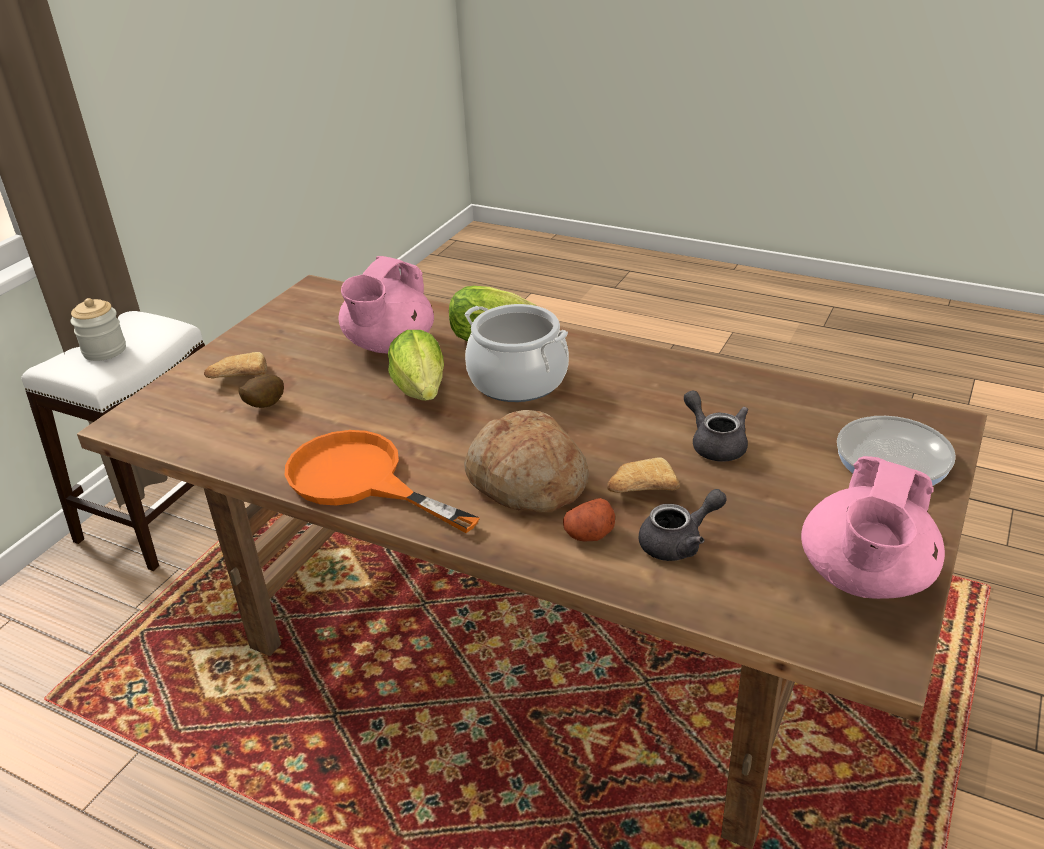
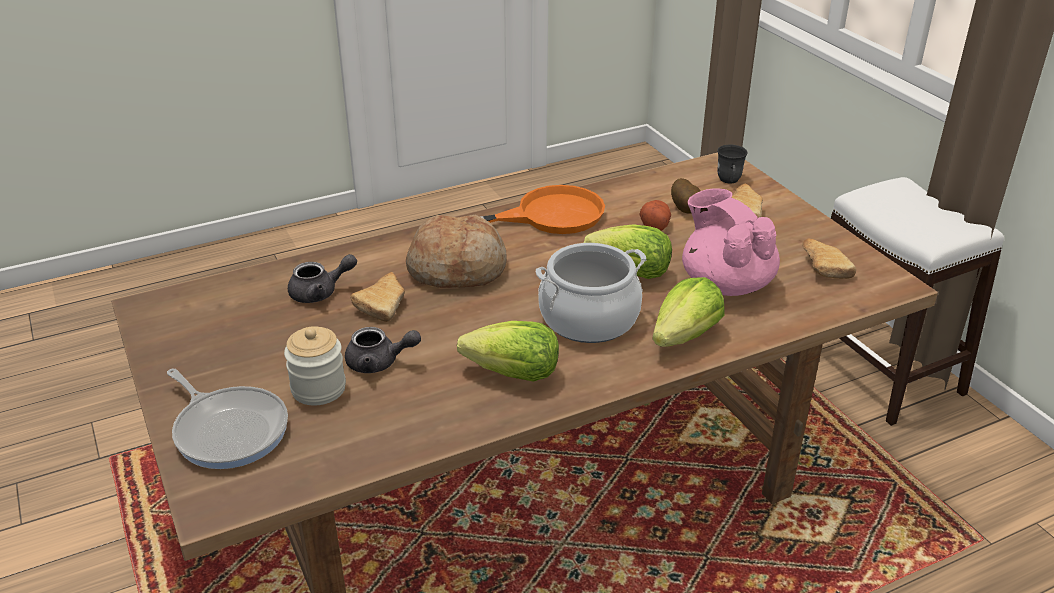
camera: 125 degrees right, 0 degrees up
(104, 350) = (911, 207): jar -> jar (318, 389)
(173, 405) = (729, 181): none -> grey mug
(316, 317) = (822, 267): none -> bread
(589, 534) = (377, 267): potato -> potato (654, 224)
(633, 379) = (514, 374): none -> lettuce
(679, 542) = (320, 292): grey teapot -> grey teapot turned 120 degrees counterclockwise
(864, 578) = (187, 337): pink teapot -> none

